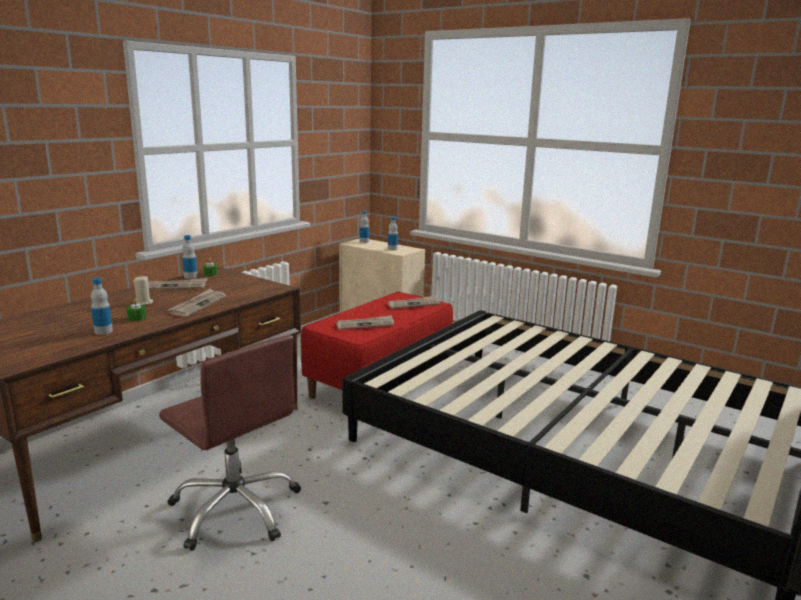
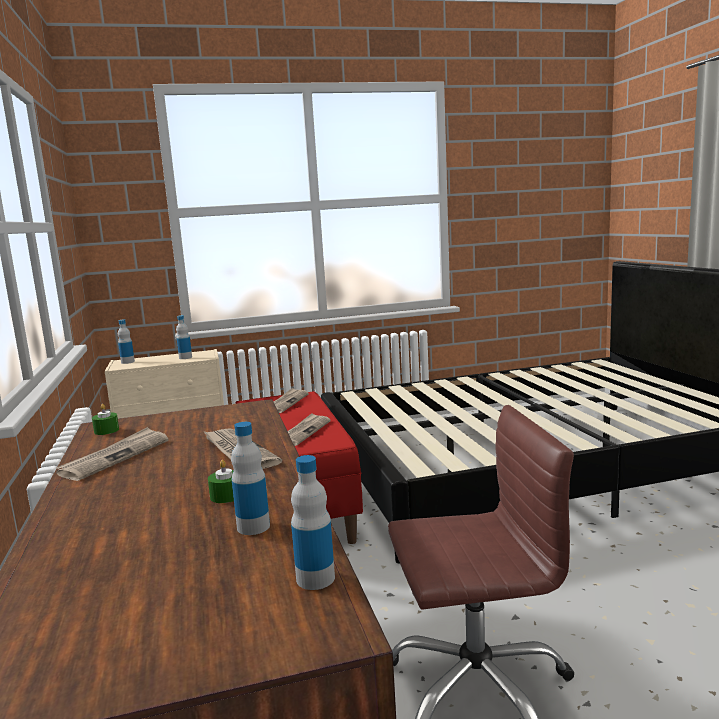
camera: 50 degrees left, 5 degrees down
(143, 303) = (156, 484): beige candle -> none
(190, 277) = (90, 443): bottle -> bottle (315, 578)

